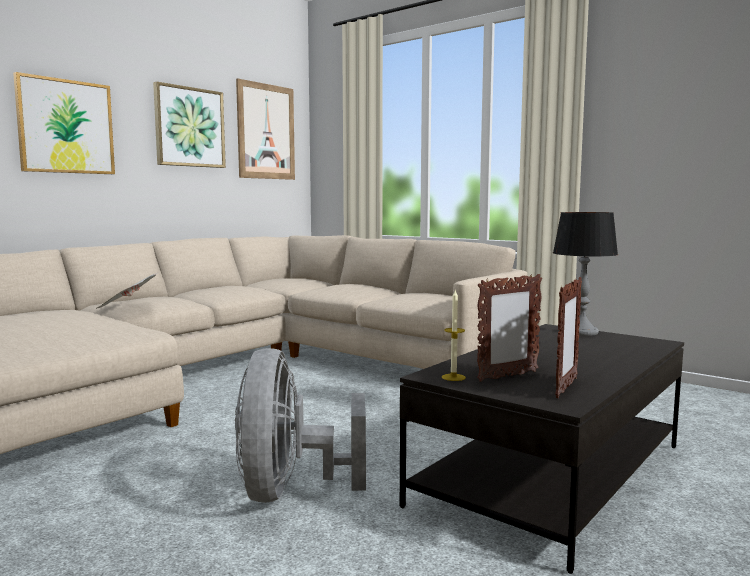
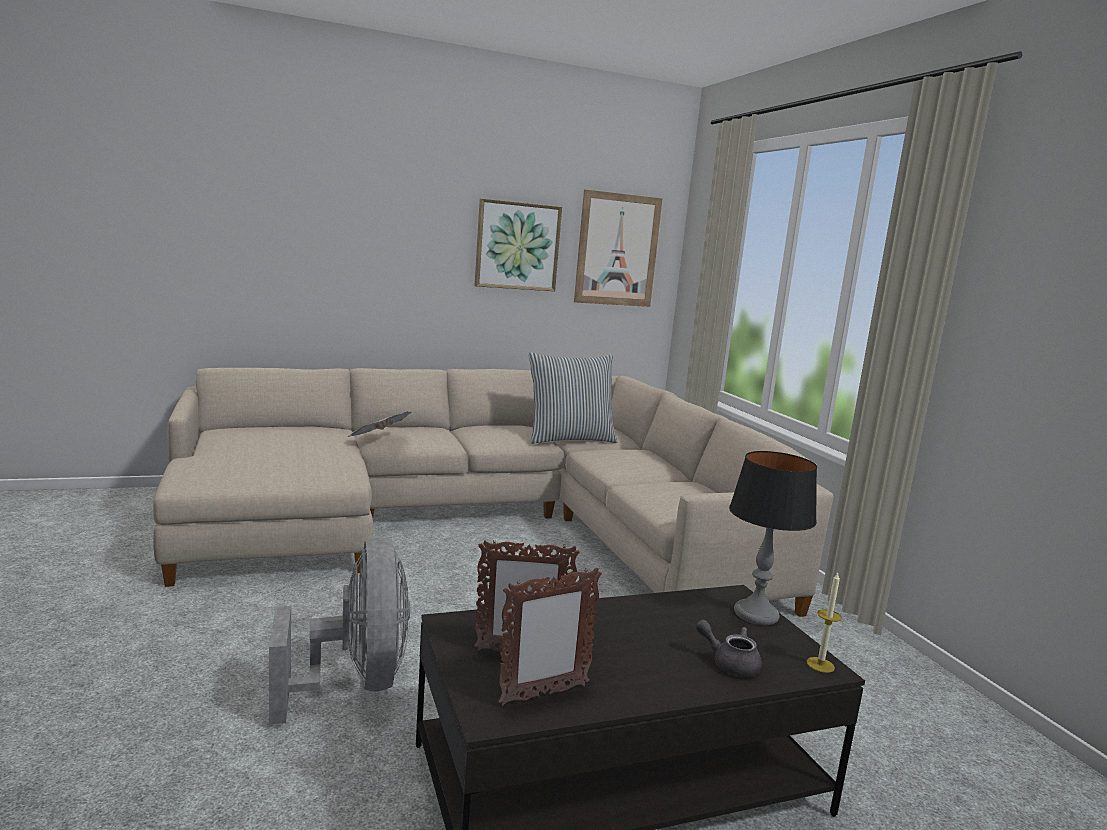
camera: 30 degrees right, 5 degrees up
(66, 126) = (380, 247): picture -> none
(280, 287) = (569, 439): none -> pillow
(290, 491) = (355, 683): grey fan -> grey fan turned 135 degrees clockwise
(453, 377) = (466, 634): candle -> candle (820, 665)
(617, 351) = (729, 663): none -> grey teapot

